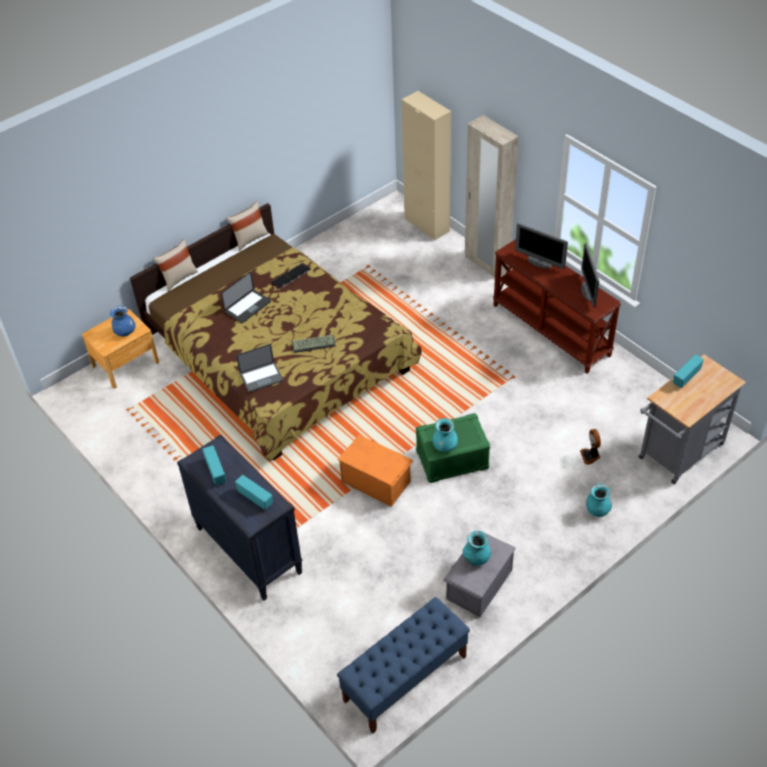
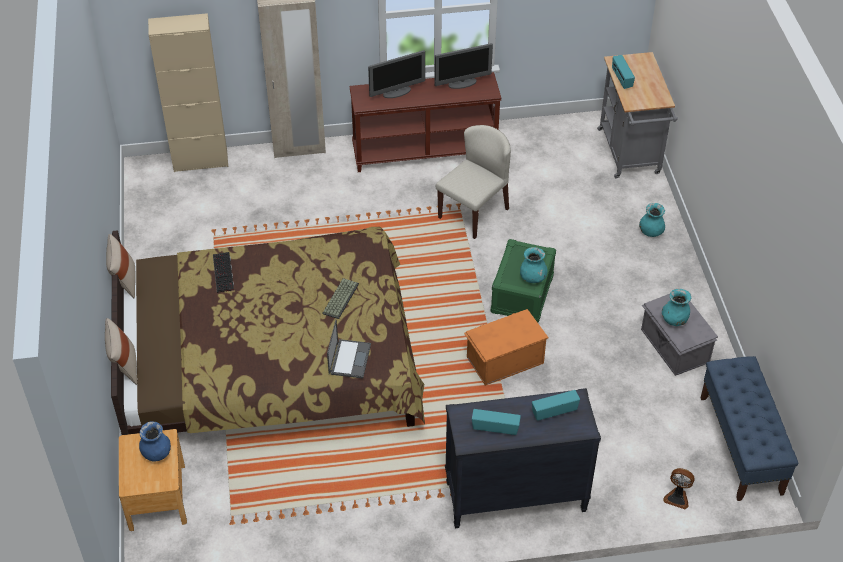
camera: 60 degrees left, 0 degrees up
(248, 307) = (236, 326): laptop -> none
(513, 389) = (473, 212): none -> beige chair
(588, 291) = (462, 83): monitor -> monitor turned 45 degrees counterclockwise
(590, 456) = (590, 205): fan -> fan (677, 497)

